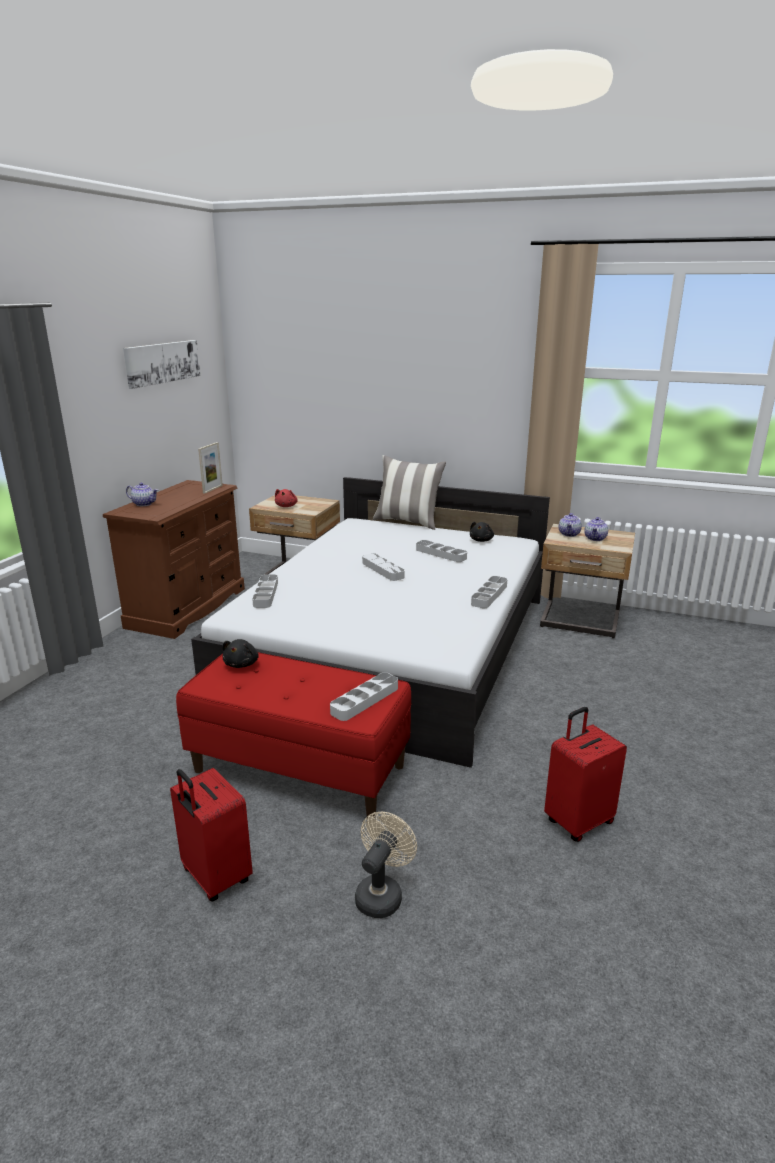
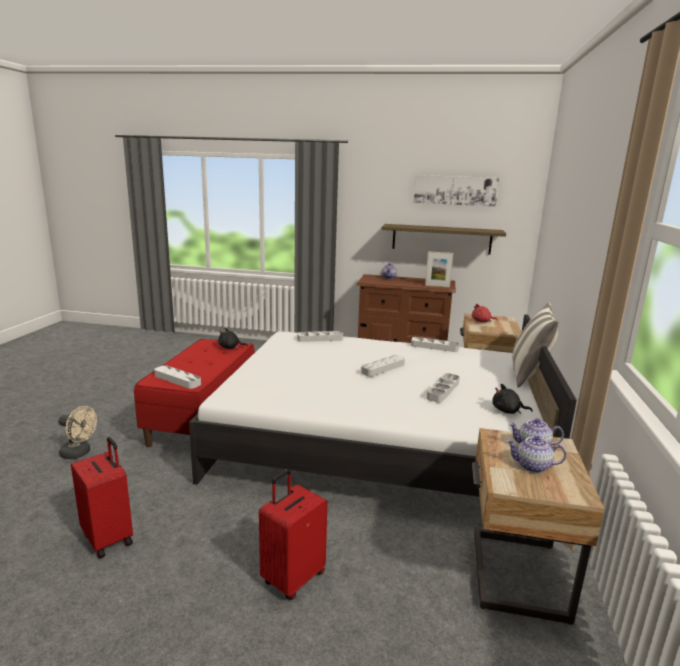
camera: 80 degrees right, 5 degrees down
(163, 431) = (441, 239): none -> shelf
(215, 877) = (117, 407): red suitcase -> red suitcase (292, 578)
(489, 595) = (347, 412): grey tray -> grey tray (434, 347)

